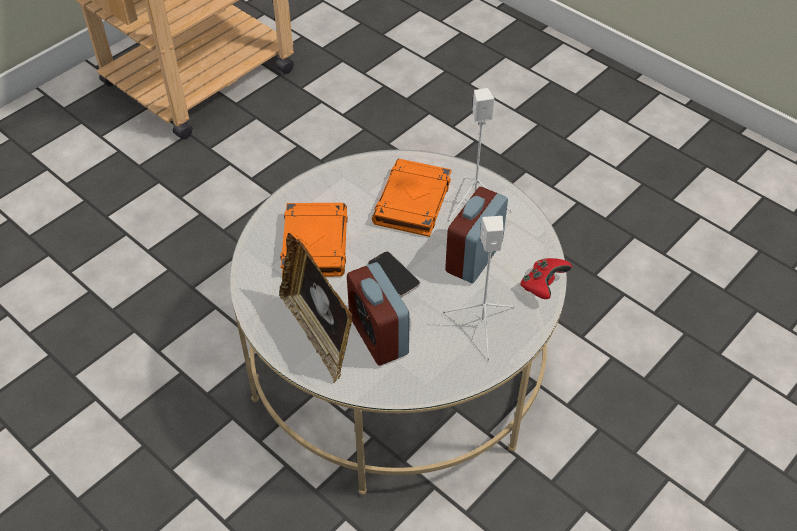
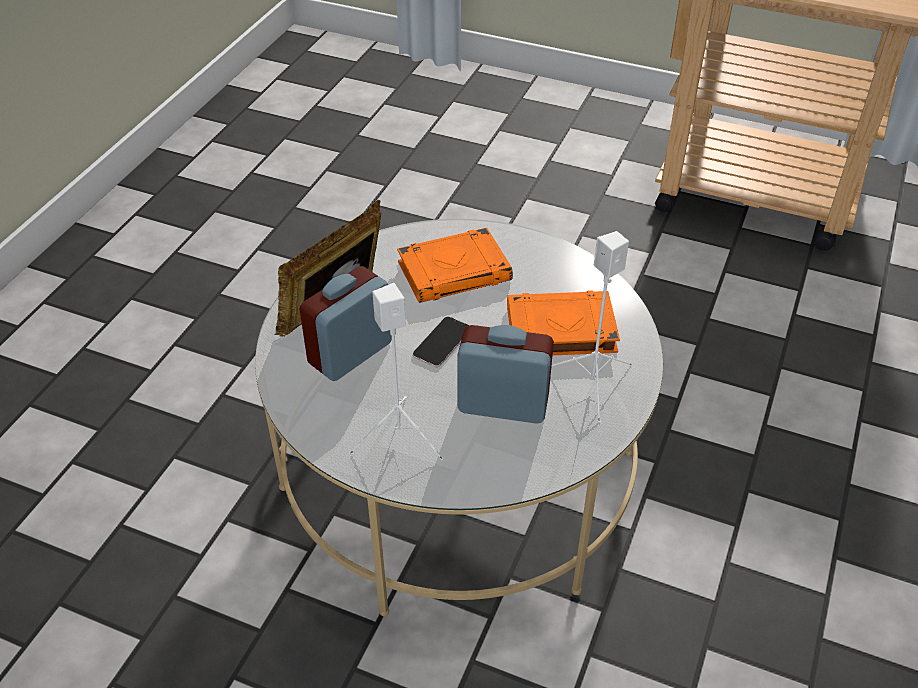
camera: 70 degrees right, 5 degrees down
(543, 285) = (490, 480): red game controller -> none

